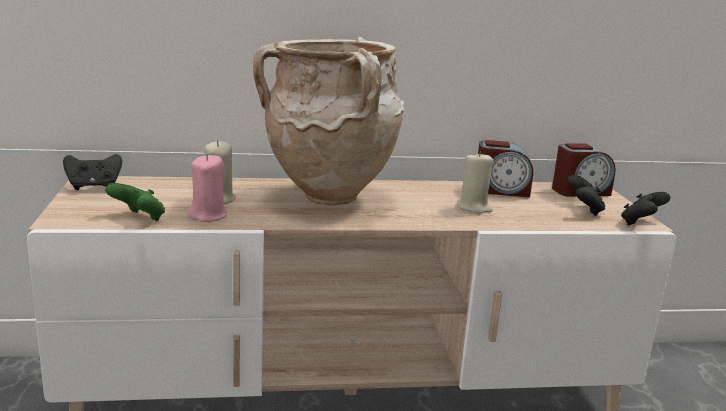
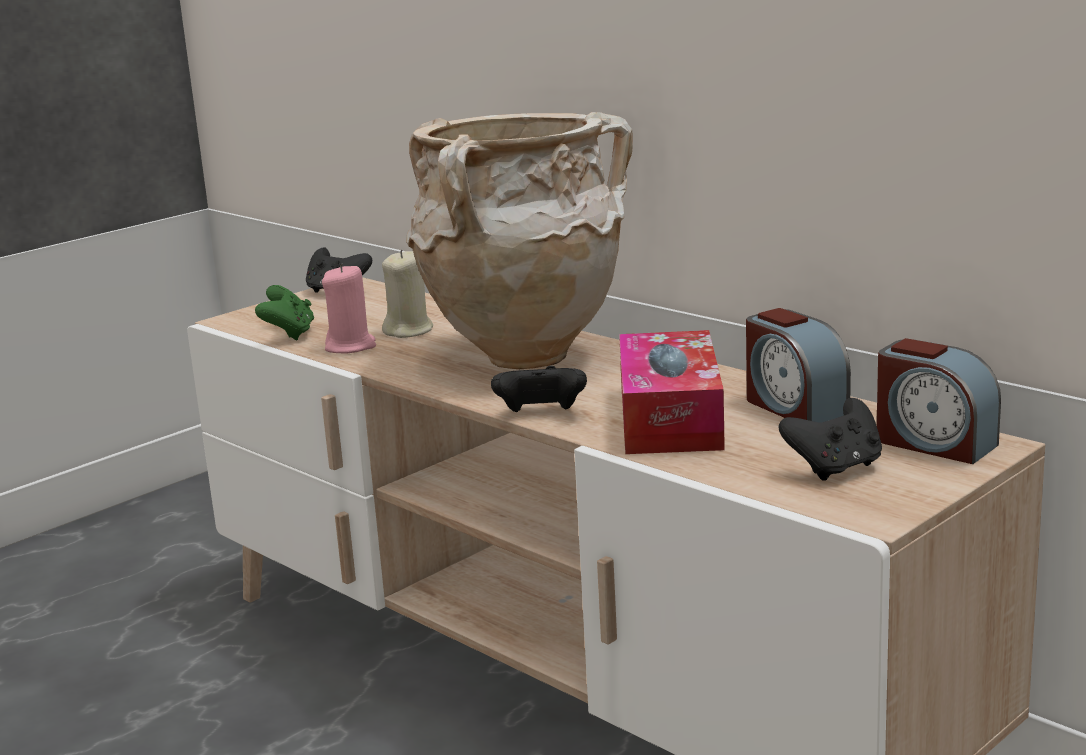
camera: 55 degrees right, 0 degrees up
(474, 208) = (670, 417): beige candle -> tissue box
(641, 223) = (865, 514): black game controller -> black game controller (541, 415)

